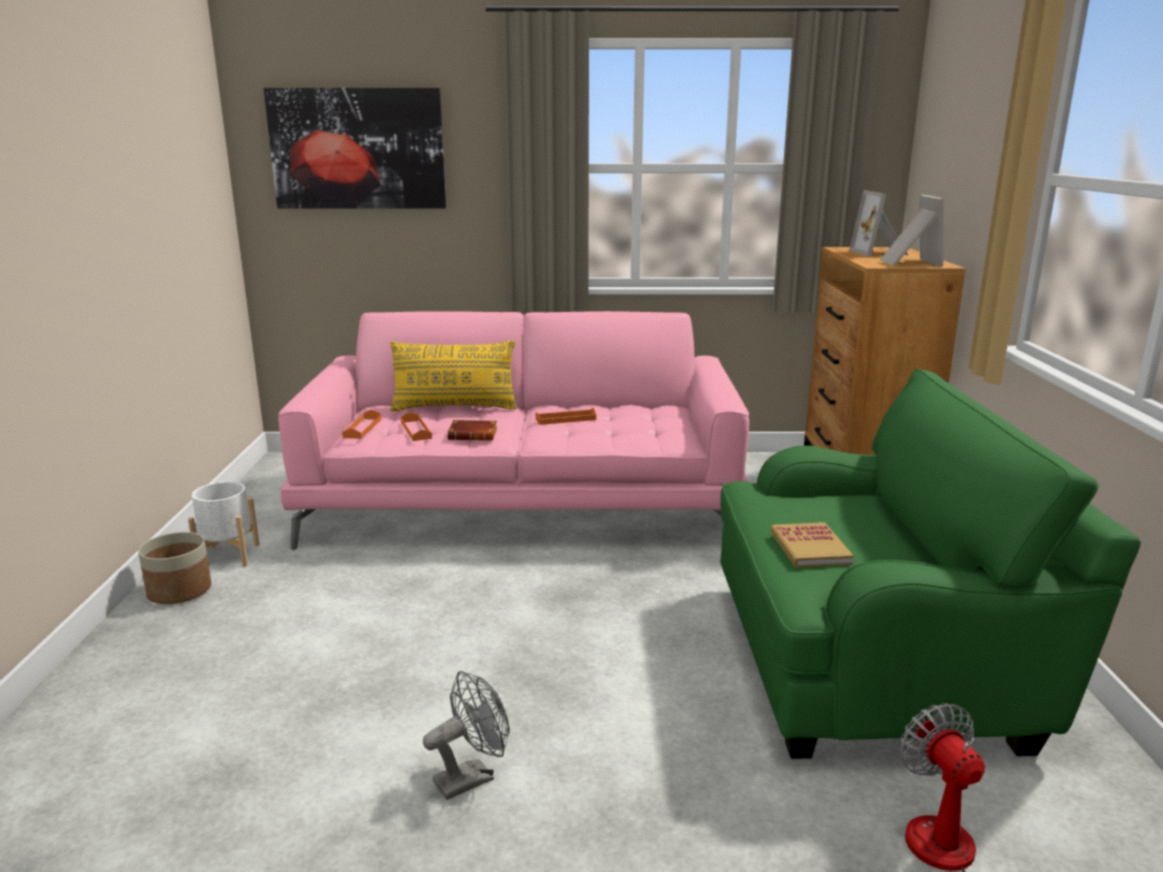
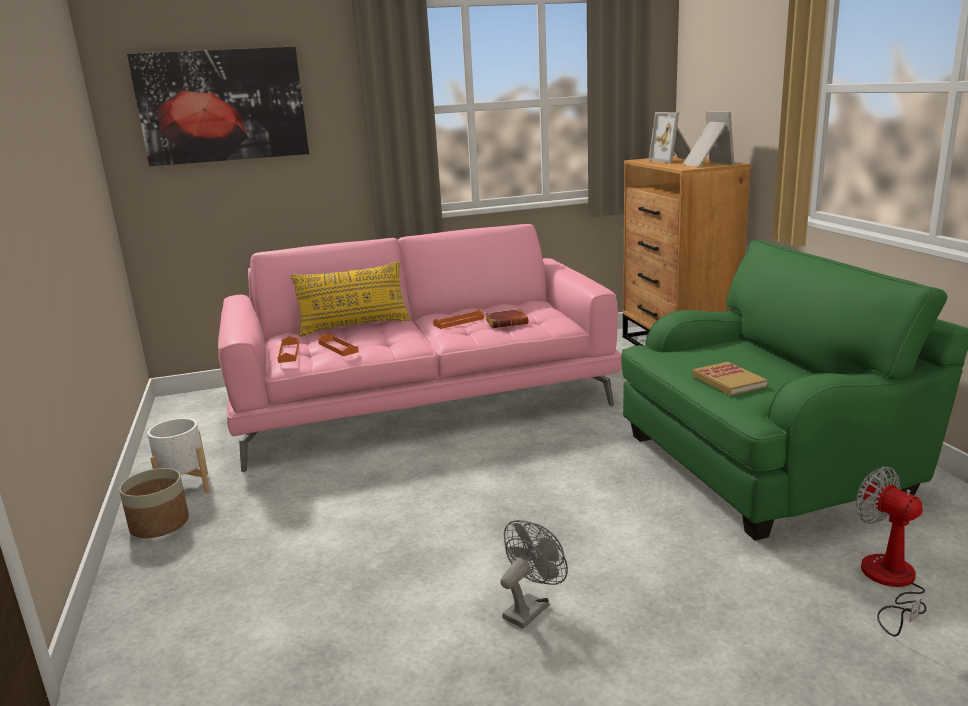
camera: 15 degrees left, 0 degrees up
(474, 435) = (392, 344): brown book -> brown book (507, 322)

